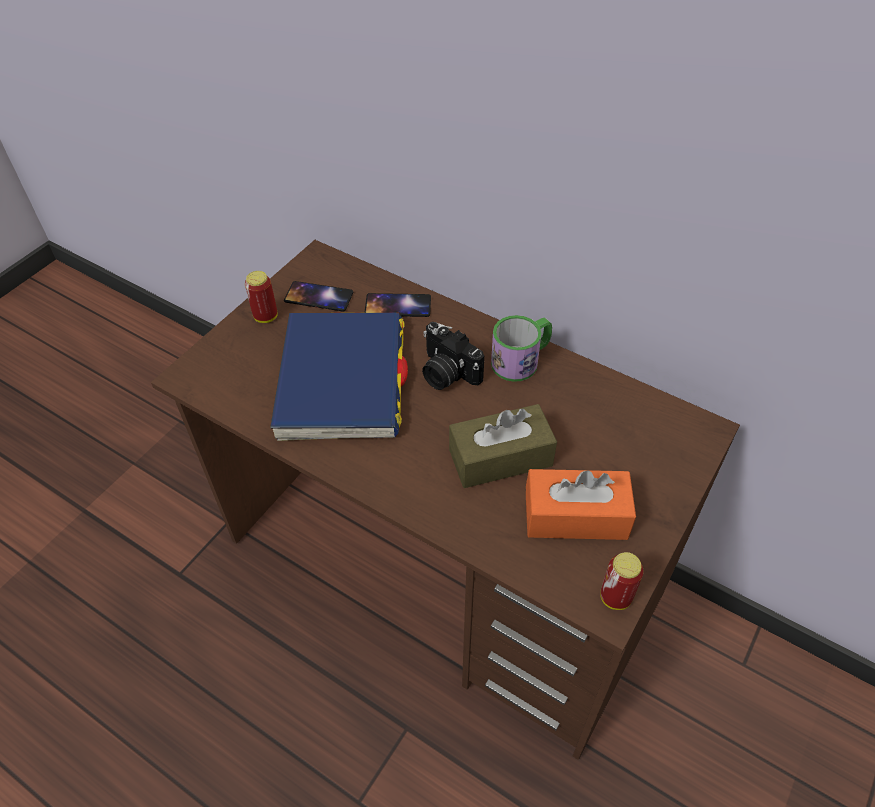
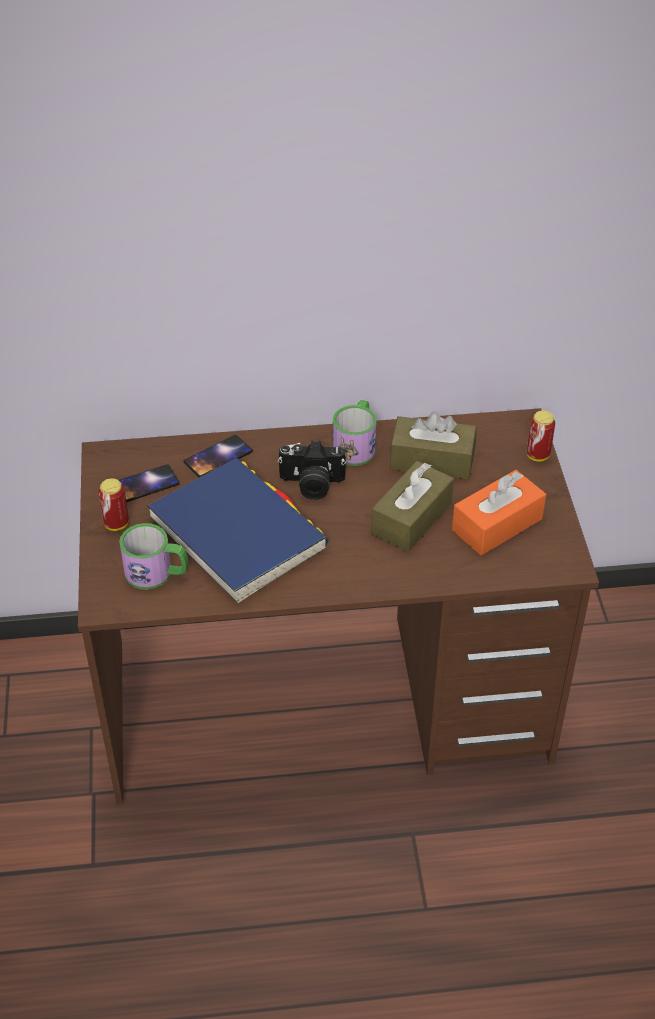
camera: 40 degrees left, 5 degrees down
(248, 375) = (157, 573): none -> mug
(576, 413) = (432, 460): none -> brown tissue box
(615, 597) = (567, 556): can -> can (537, 455)

